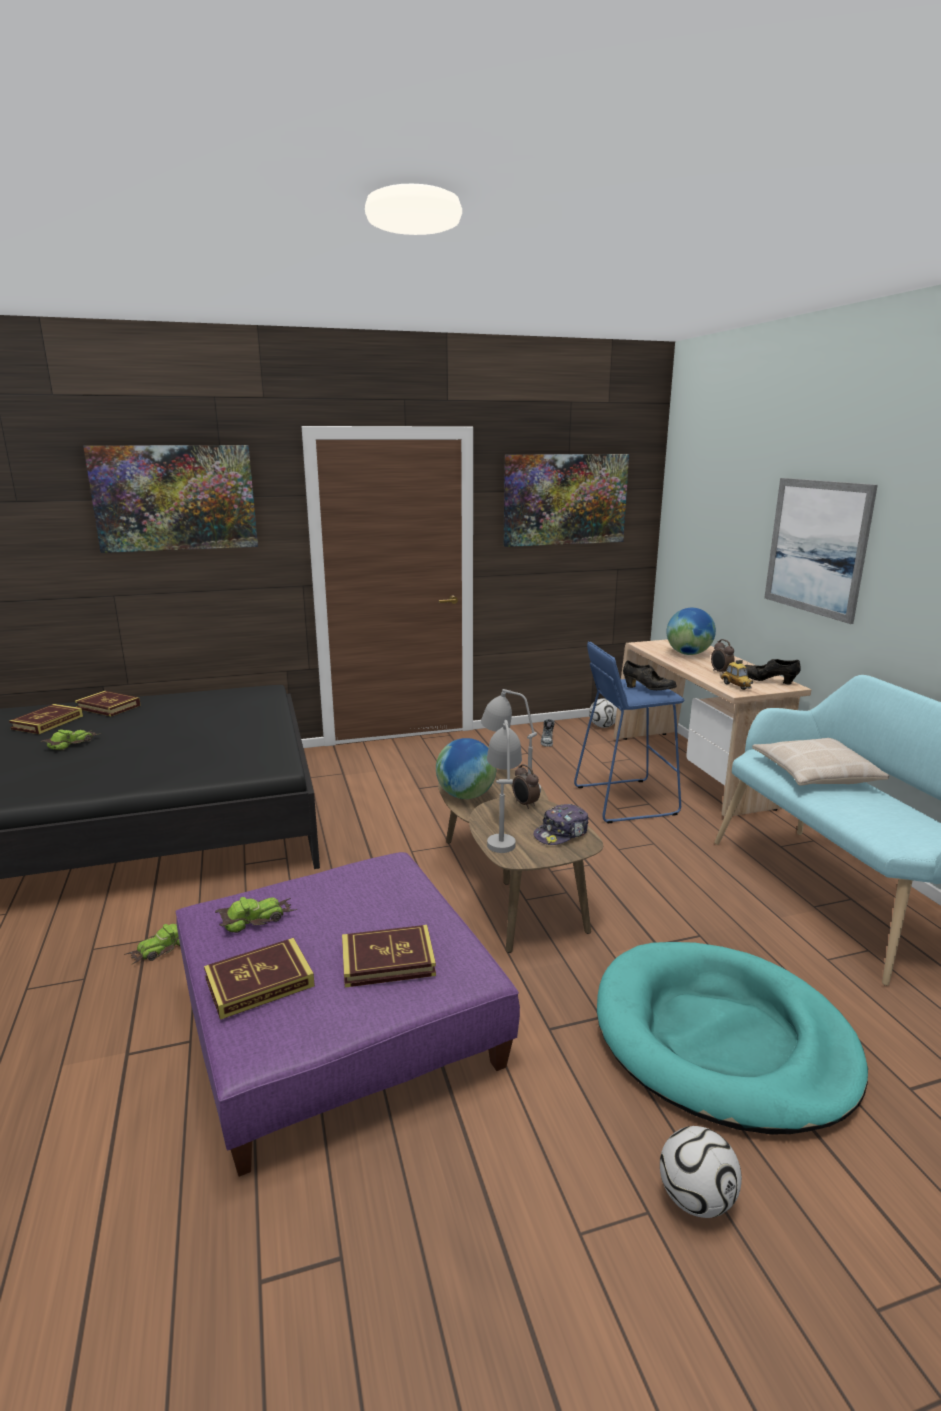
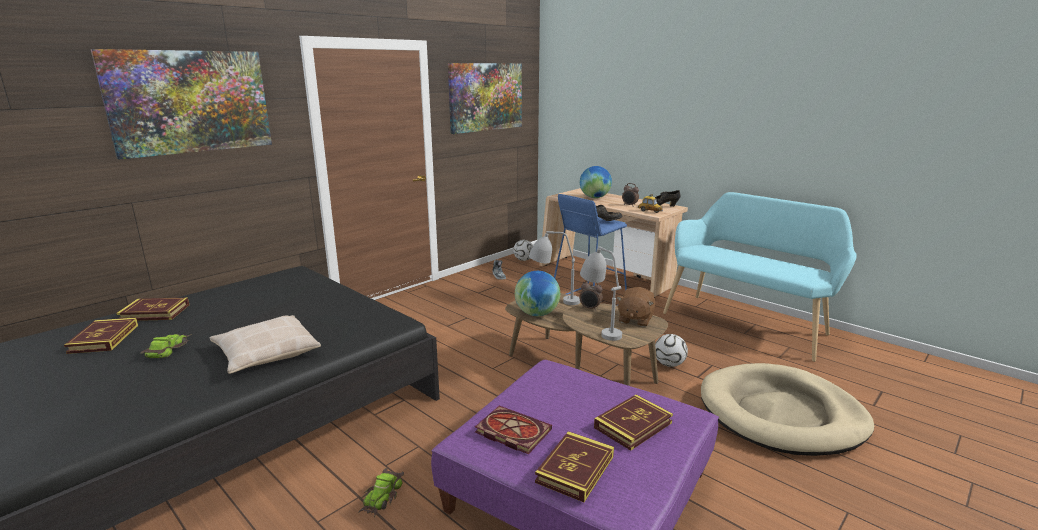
camera: 30 degrees left, 0 degrees up
(256, 918) = (510, 431): toy car -> book
(561, 833) = (635, 319): cap -> brown plush toy
(696, 1198) = (857, 495): football -> football (669, 364)
(722, 1039) = (781, 414): turquoise dog bed -> beige dog bed
(814, 774) = (728, 254): beige pillow -> beige pillow (266, 353)
(816, 547) = (681, 118): picture -> none

